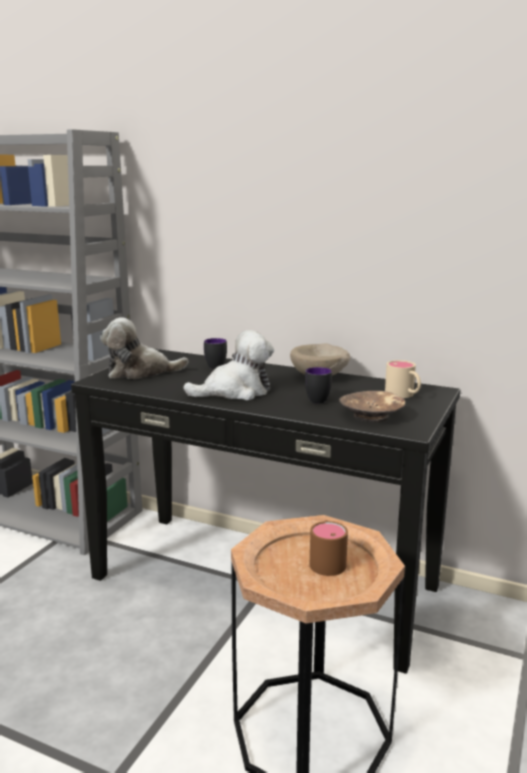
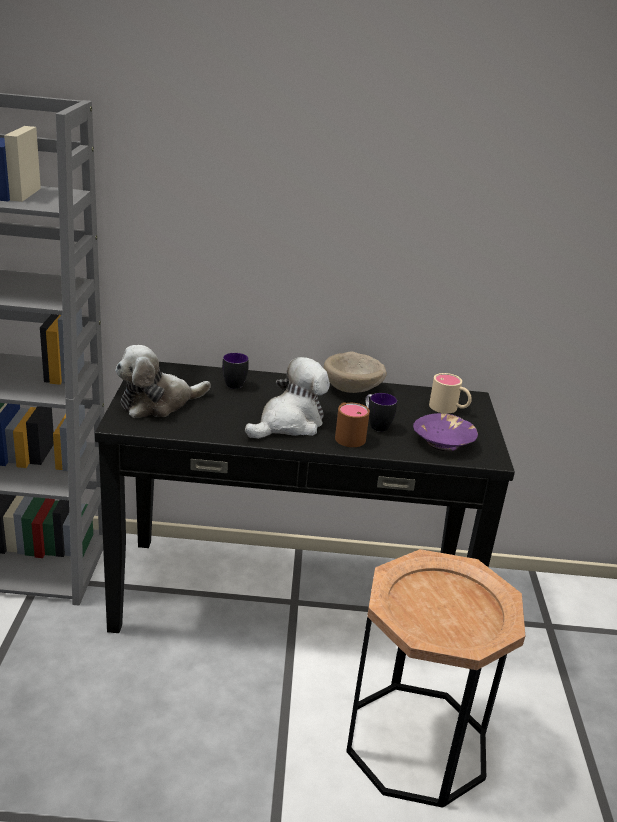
camera: 25 degrees left, 10 degrees up
(327, 560) = (449, 598): brown mug -> brown mug (347, 435)
(372, 415) = (443, 442): brown bowl -> purple bowl

